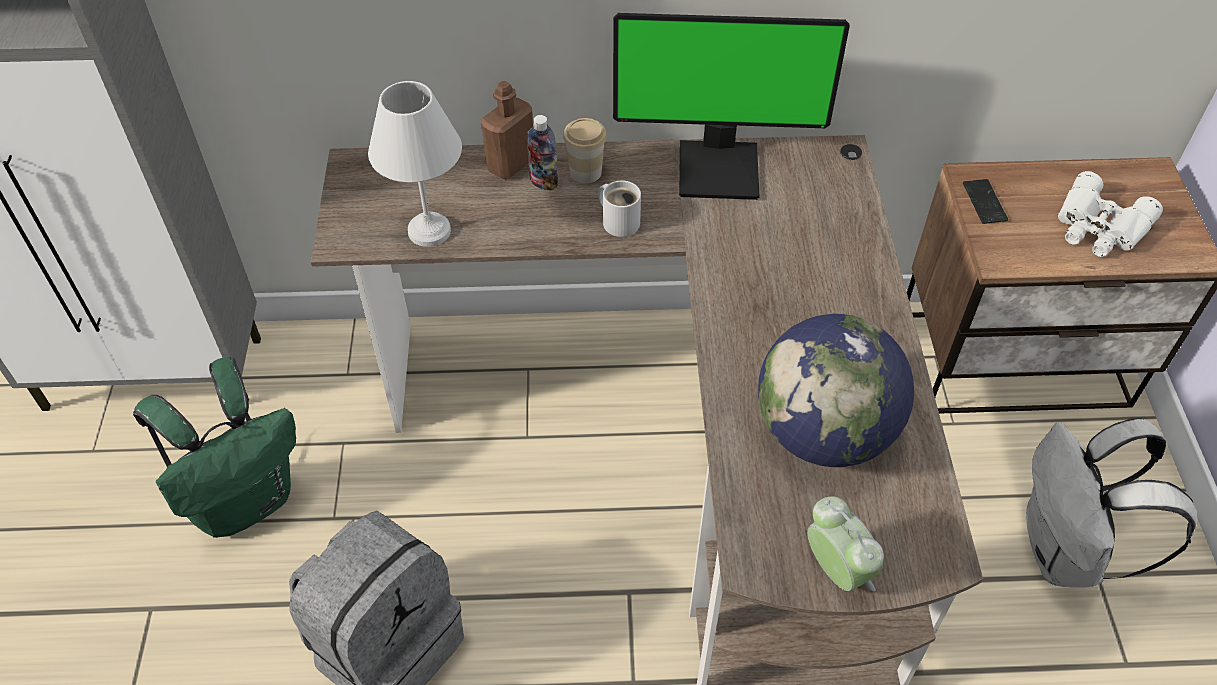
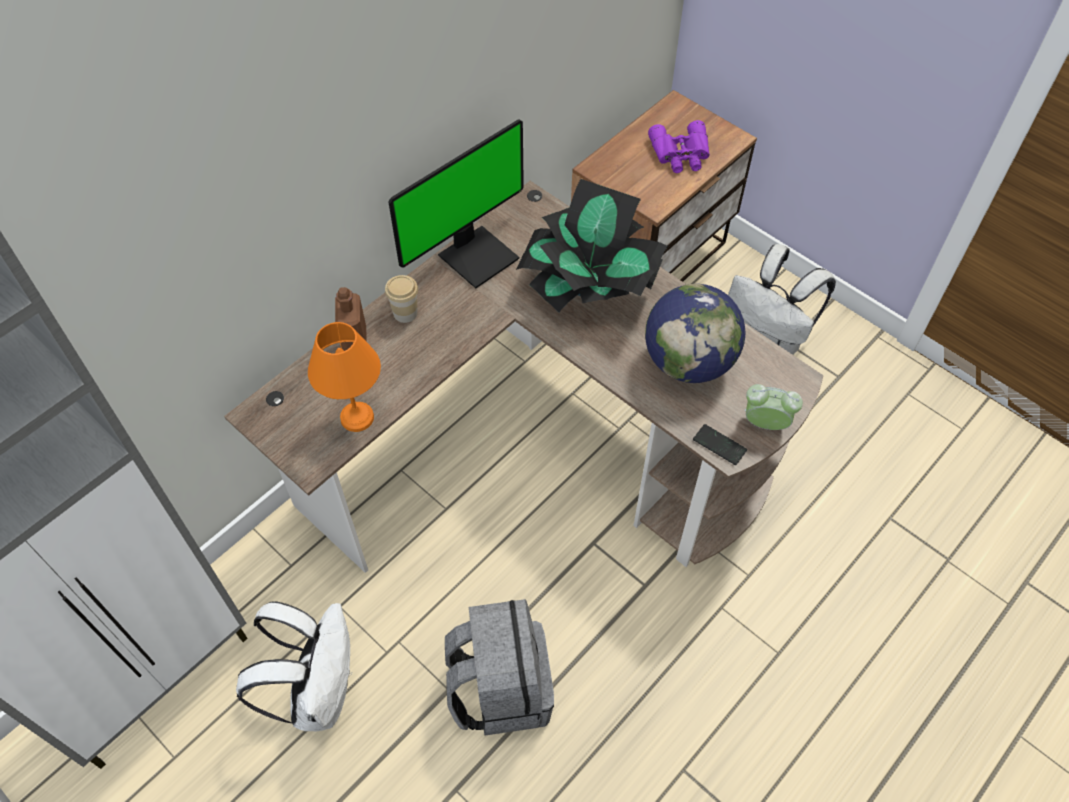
camera: 45 degrees left, 5 degrees up
(245, 500) = (318, 692): green backpack -> white backpack
(431, 230) = (357, 416): white table lamp -> orange table lamp
(543, 182) = (388, 337): bottle -> none
(619, 220) = (459, 327): white mug -> none
(800, 278) = (588, 288): none -> potted plant
(984, 202) = (615, 178): phone -> phone (719, 445)
(1099, 227) = (681, 154): white binoculars -> purple binoculars

